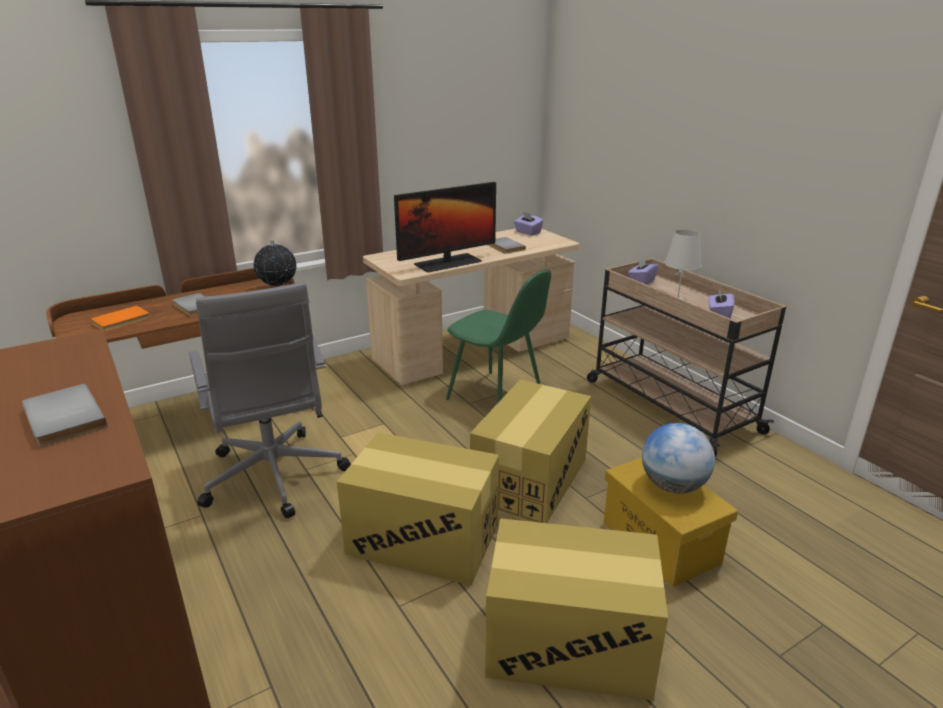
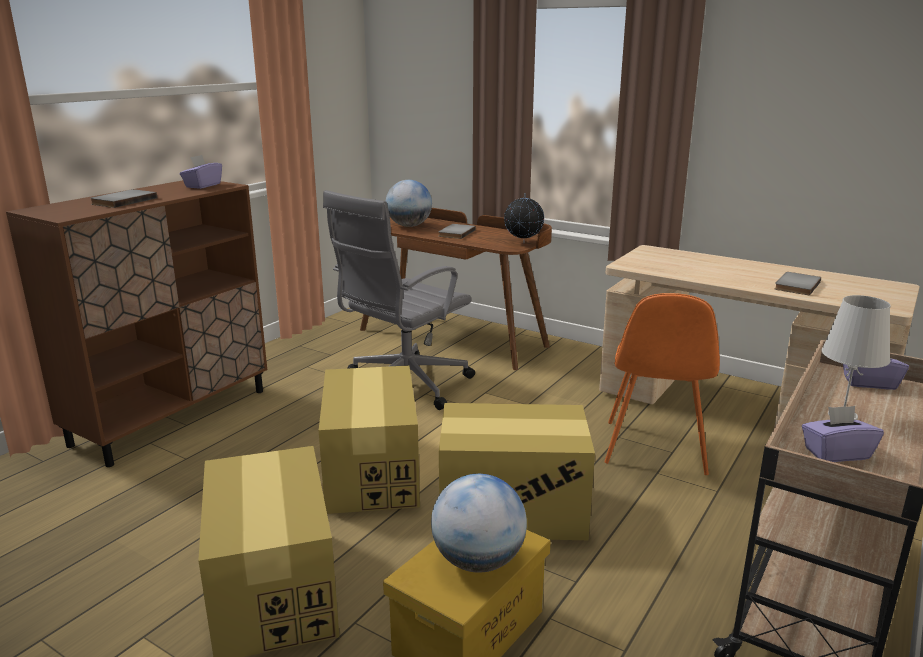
camera: 65 degrees right, 5 degrees down
(122, 321) = (409, 226): orange book -> globe
(448, 263) = (687, 273): monitor -> none
(496, 396) = (654, 449): green chair -> orange chair
(527, 232) = (881, 286): purple tissue box -> purple tissue box (202, 185)

